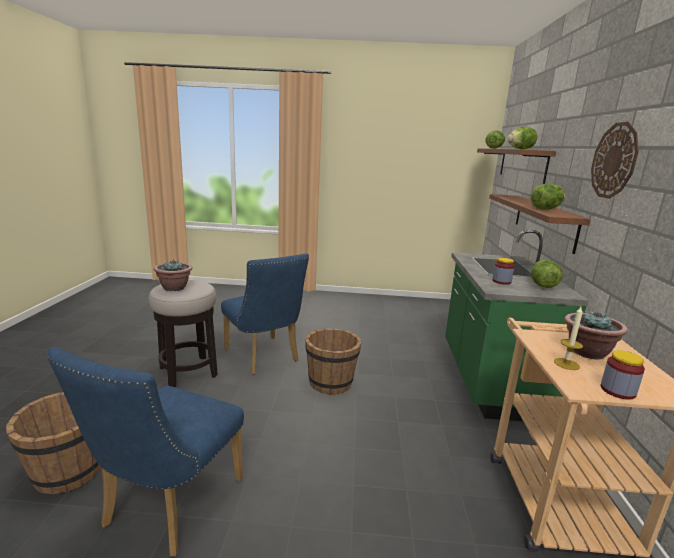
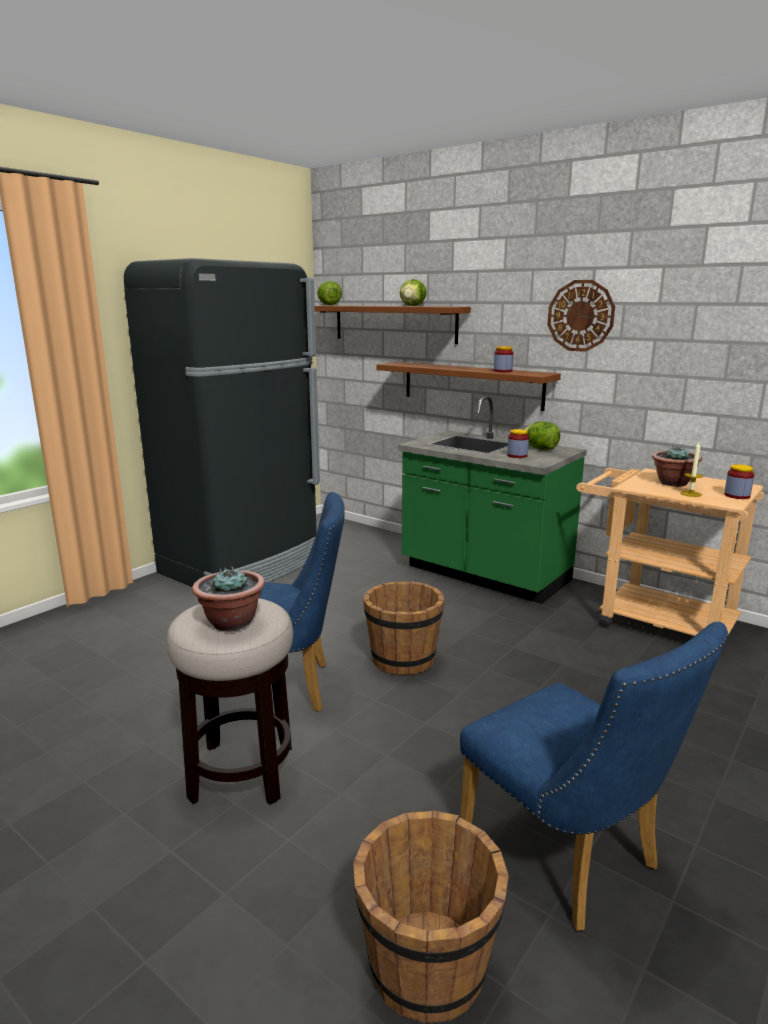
camera: 55 degrees left, 0 degrees up
(372, 305) = (242, 565): none -> black fridge
(545, 209) = (502, 371): lettuce -> jar

